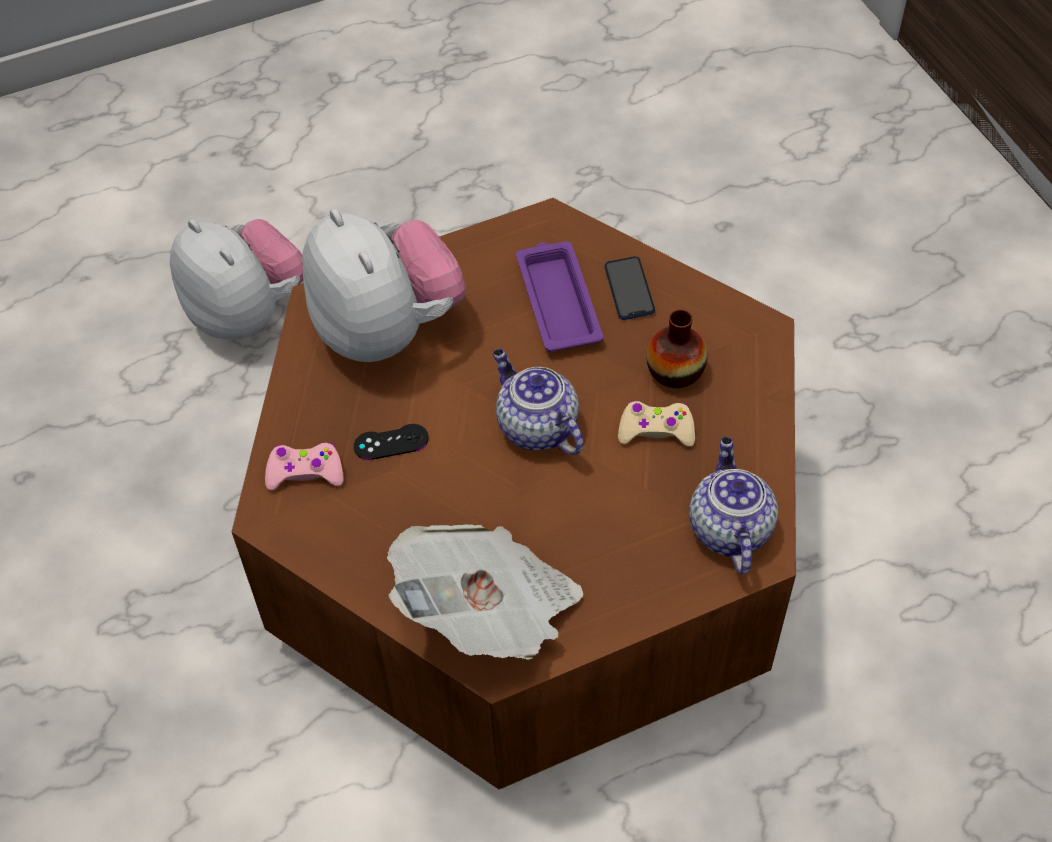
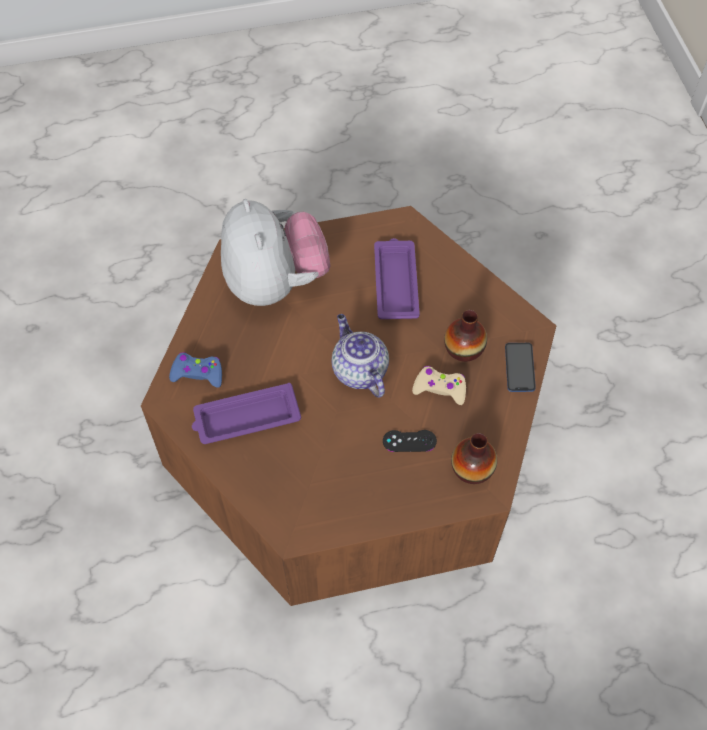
camera: 10 degrees right, 5 degrees up
(248, 313) = (201, 240): plush toy -> none
(305, 472) = (197, 373): pink game controller -> blue game controller
(389, 520) = (245, 418): none -> purple tray
(391, 442) = (259, 363): black game controller -> black game controller (409, 441)
(489, 611) = (296, 495): newspaper -> none
(629, 289) = (446, 283): phone -> phone (519, 368)
(728, 528) = (472, 468): teapot -> vase

